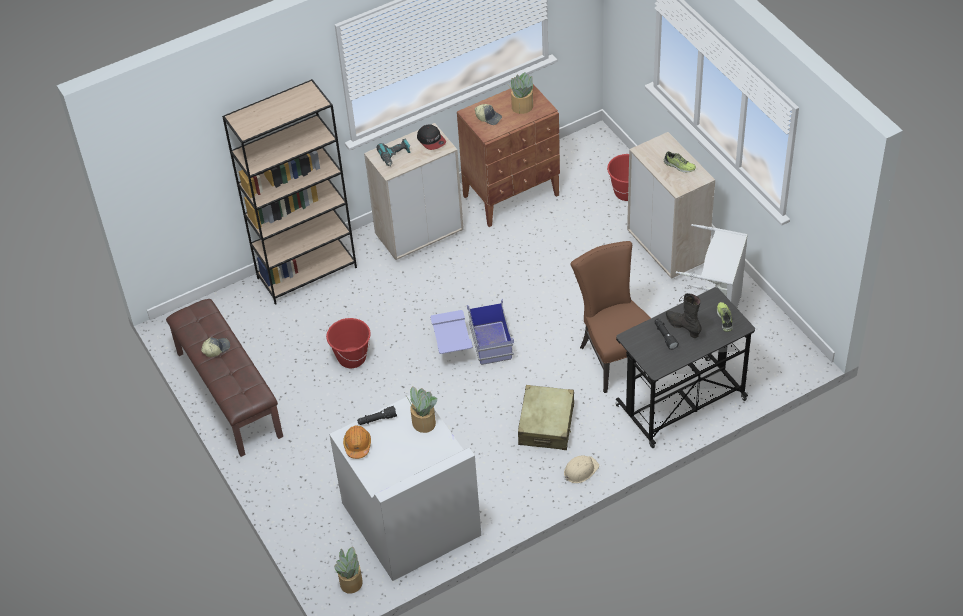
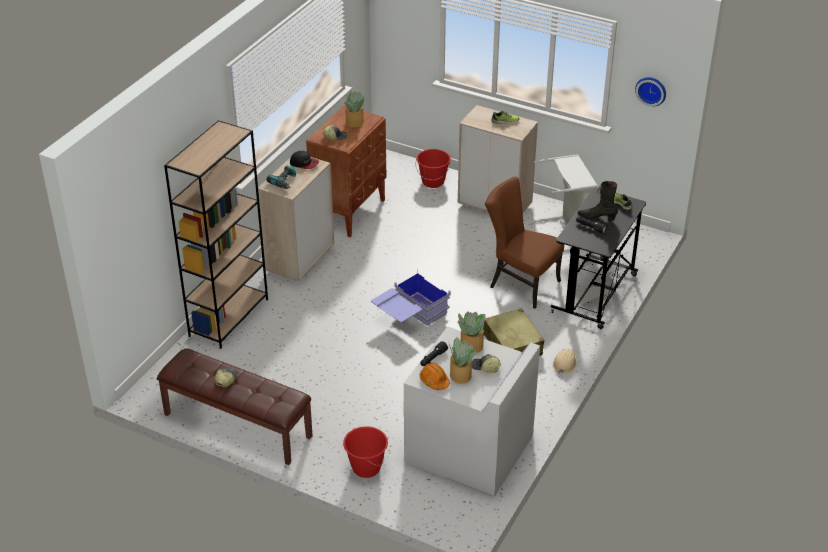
camera: 35 degrees left, 10 degrees down
(351, 582) = (462, 512): potted plant -> potted plant (460, 375)
(352, 358) = (320, 360): red bucket -> red bucket (366, 468)
(416, 452) = (485, 367): none -> cap
(823, 200) = (651, 90): none -> wall clock

